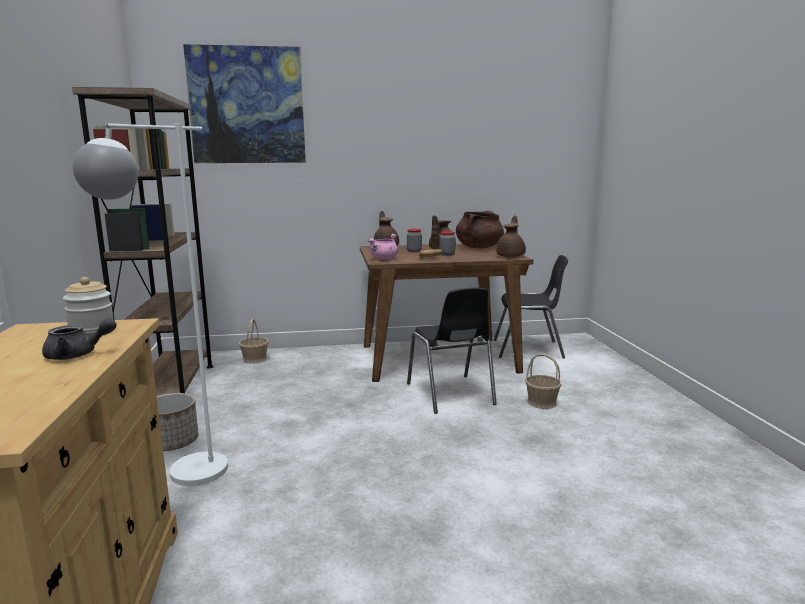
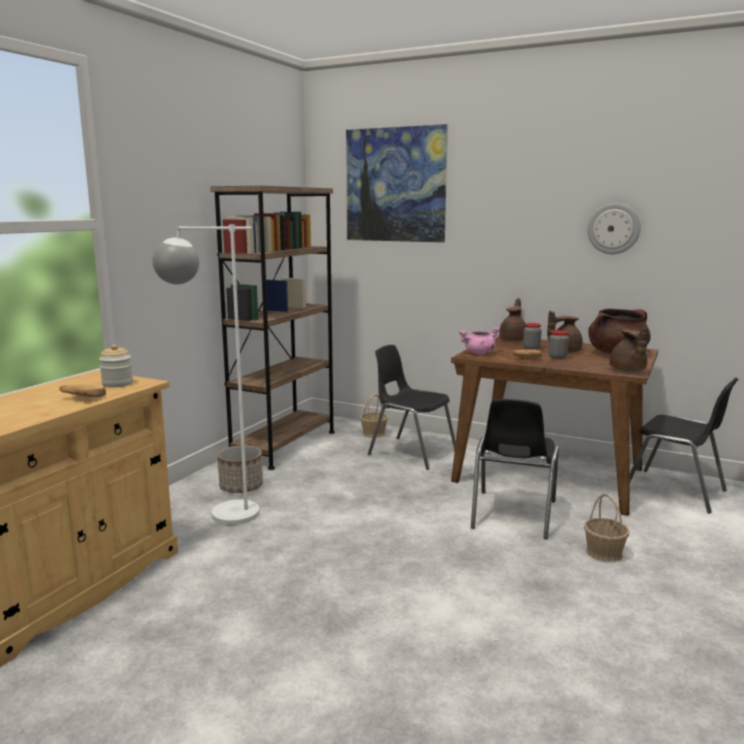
camera: 35 degrees right, 0 degrees up
(78, 355) = (81, 398): grey teapot -> bread
(309, 367) = (411, 452): none -> black chair
(455, 146) = (613, 228): none -> wall clock
(511, 256) = (628, 370): brown teapot -> brown teapot turned 120 degrees clockwise

